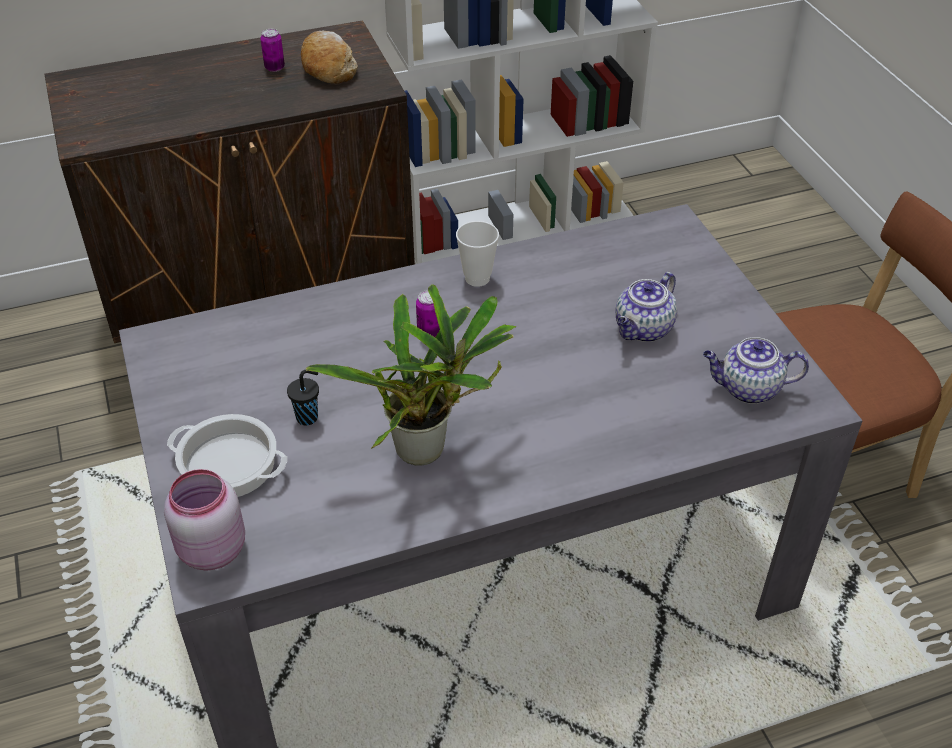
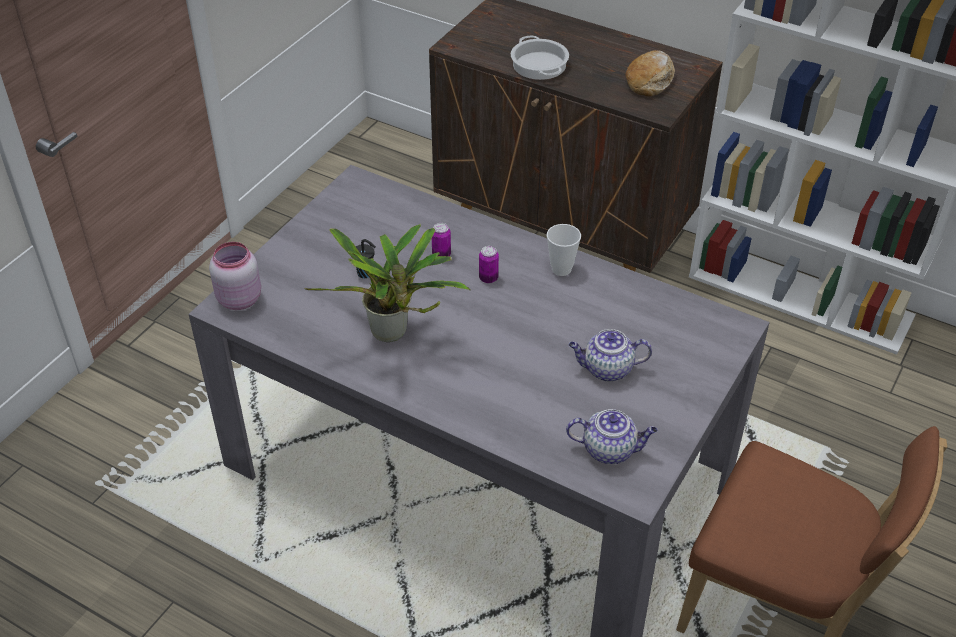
camera: 50 degrees right, 0 degrees up
(228, 465) = (300, 267): cooking pot -> cooking pot (538, 65)
(274, 68) = (618, 62): can -> can (441, 255)
(747, 389) = (610, 450): teapot -> teapot turned 135 degrees clockwise

